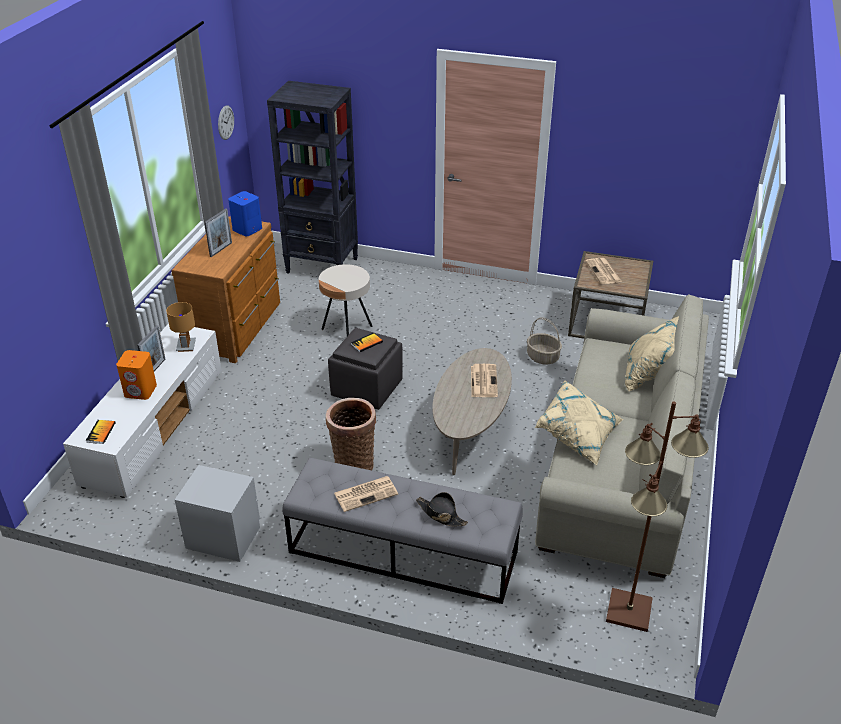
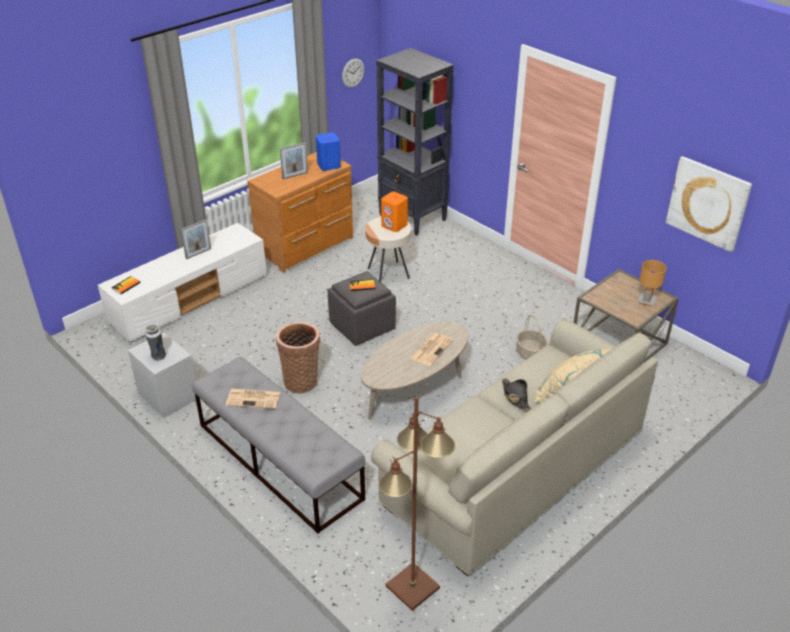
camera: 30 degrees right, 0 degrees up
(141, 391) = (175, 266): orange speaker -> orange speaker (394, 225)
(186, 346) = (233, 244): brown table lamp -> brown table lamp (646, 300)
(218, 493) = (158, 357): none -> vase
(441, 514) = (292, 437): black hat -> black hat (515, 397)
(578, 435) = (457, 420): beige pillow -> none
(604, 272) = (619, 293): newspaper -> none
(671, 162) = (708, 203): none -> picture

